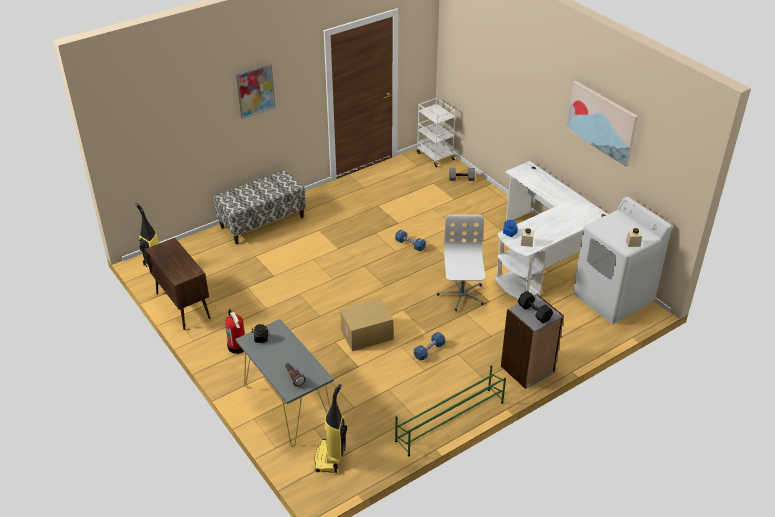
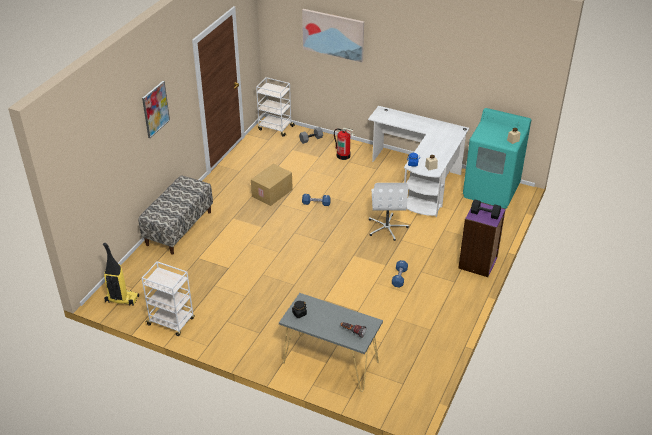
camera: 30 degrees left, 0 degrees up
(182, 306) = (171, 322): brown cabinet -> white cart
(238, 346) = (249, 335): fire extinguisher -> fire extinguisher (343, 155)
(330, 458) = (397, 386): vacuum cleaner -> none
(367, 335) = (344, 285): cardboard box -> cardboard box (272, 193)
(449, 421) = (457, 322): green shoe rack -> none
(461, 295) = (387, 227): white office chair -> white office chair turned 150 degrees counterclockwise
(527, 370) = (478, 263): grey bookcase -> purple bookcase
(602, 122) = (452, 55): picture -> picture (333, 34)
(613, 298) = (491, 190): white washing machine -> turquoise washing machine

